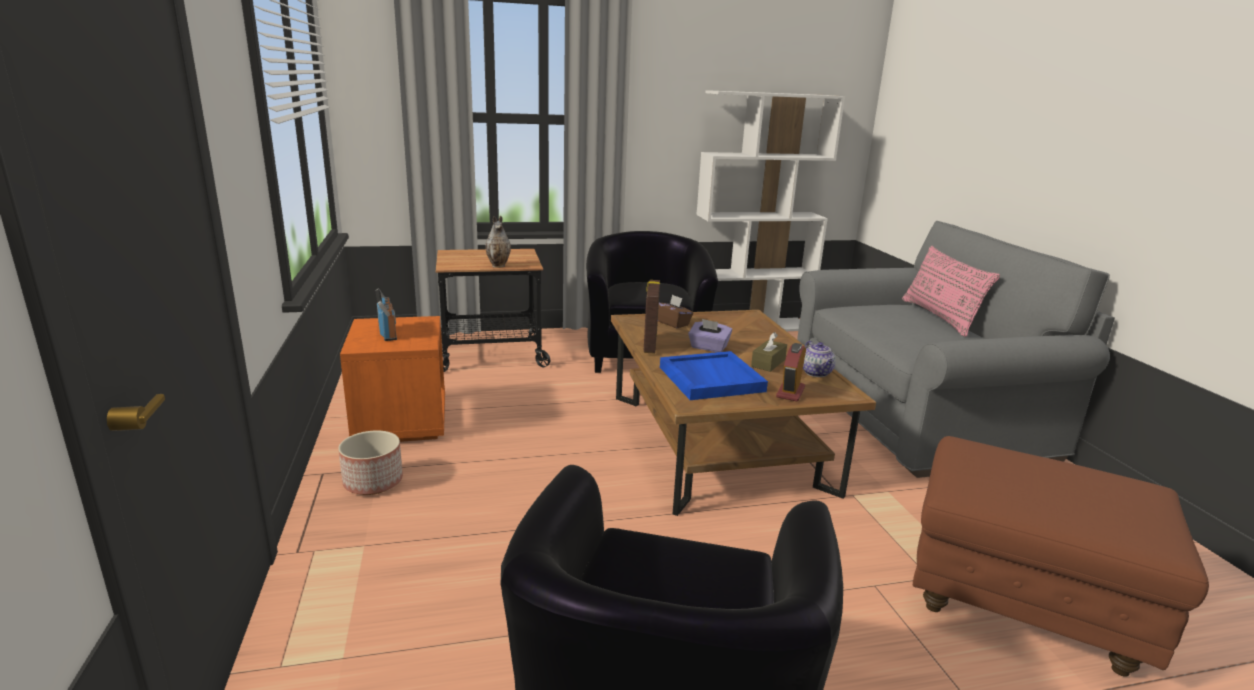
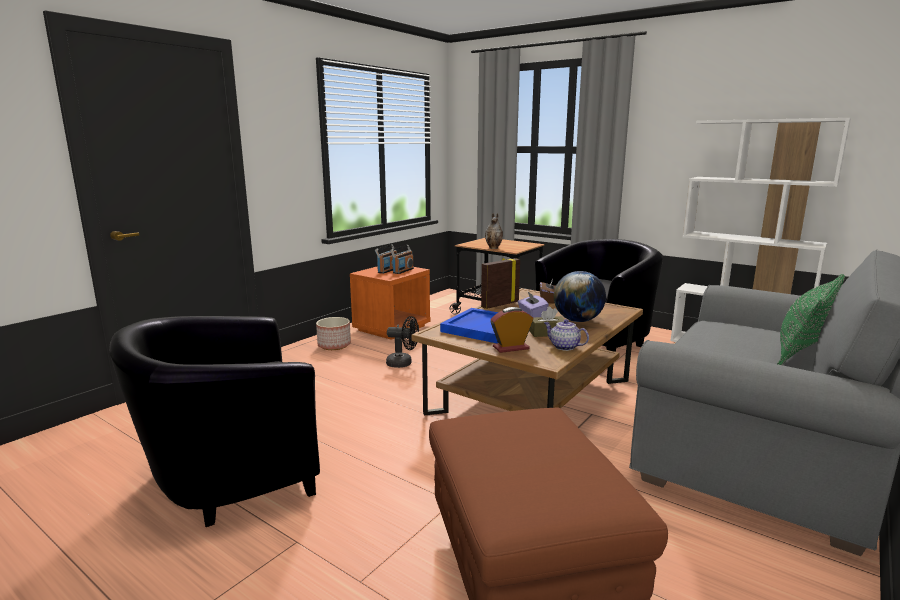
camera: 50 degrees right, 5 degrees down
(412, 328) = (403, 271): none -> radio
(523, 465) = (403, 363): none -> black fan
(752, 339) = (578, 320): none -> globe
(816, 373) = (564, 347): teapot -> teapot turned 90 degrees clockwise
(939, 317) = (804, 350): pink pillow -> green pillow

